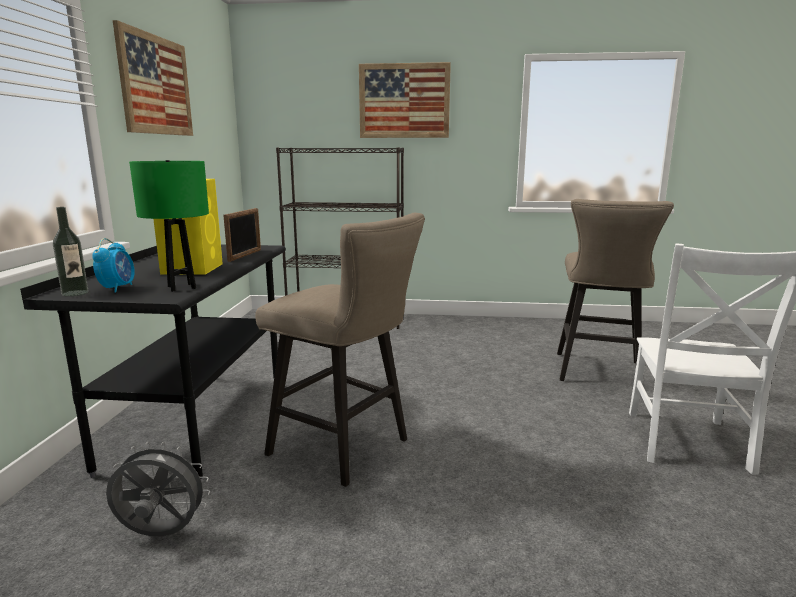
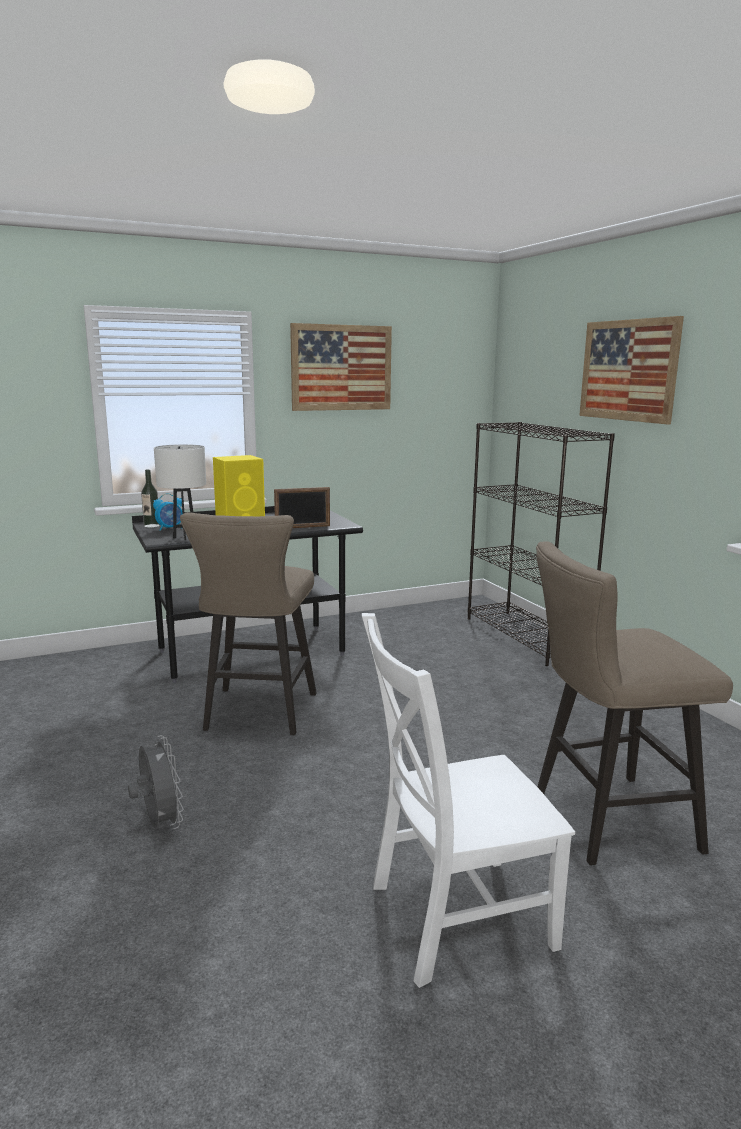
camera: 60 degrees right, 0 degrees up
(160, 535) = (116, 692): grey fan -> grey fan (159, 824)
(182, 287) = (184, 537): green table lamp -> white table lamp

